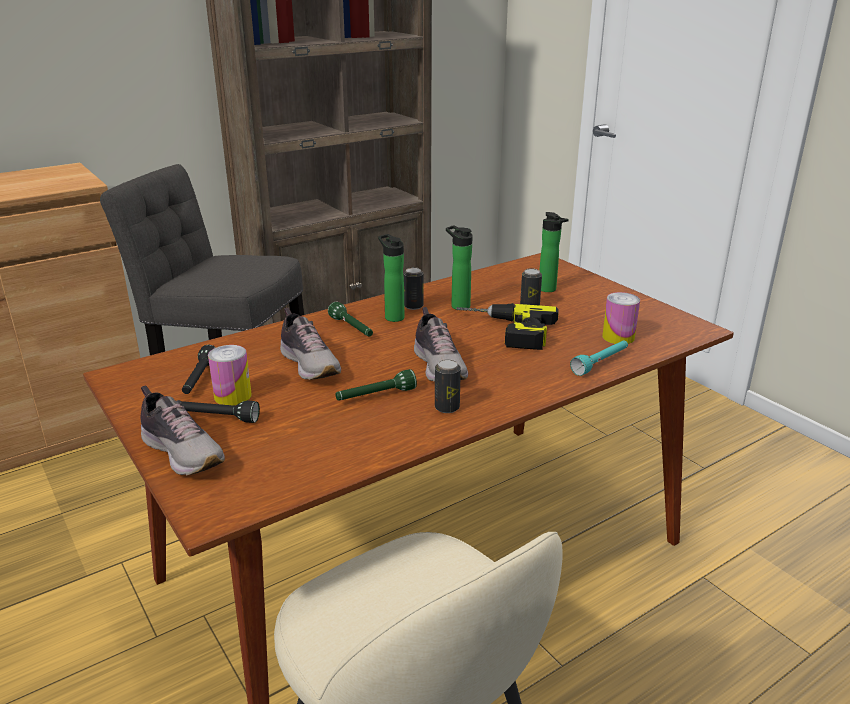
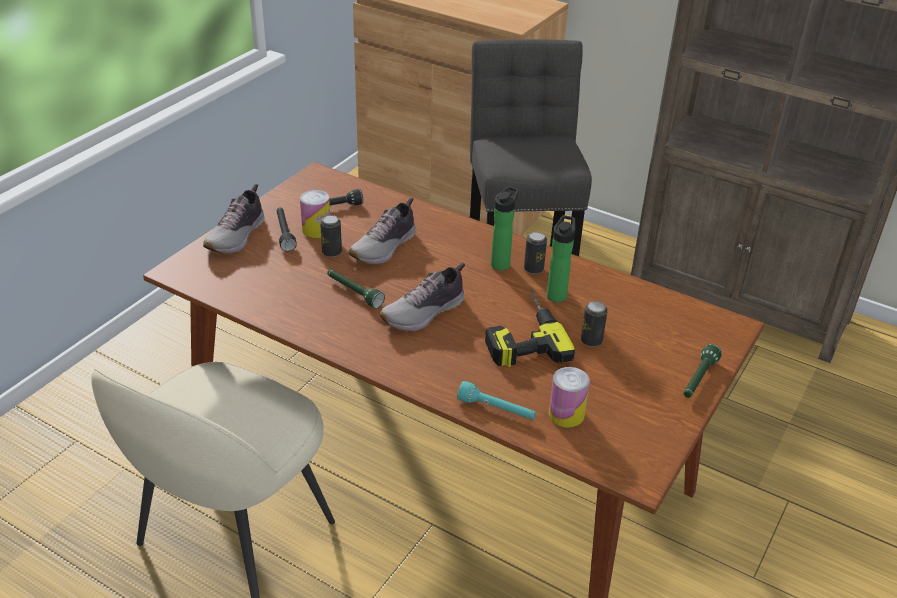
camera: 65 degrees right, 10 degrees up
(352, 328) = (461, 249): green flashlight -> green flashlight (698, 379)
(447, 407) = (356, 333): can -> can (332, 252)
(549, 290) = (649, 346): bottle -> none

